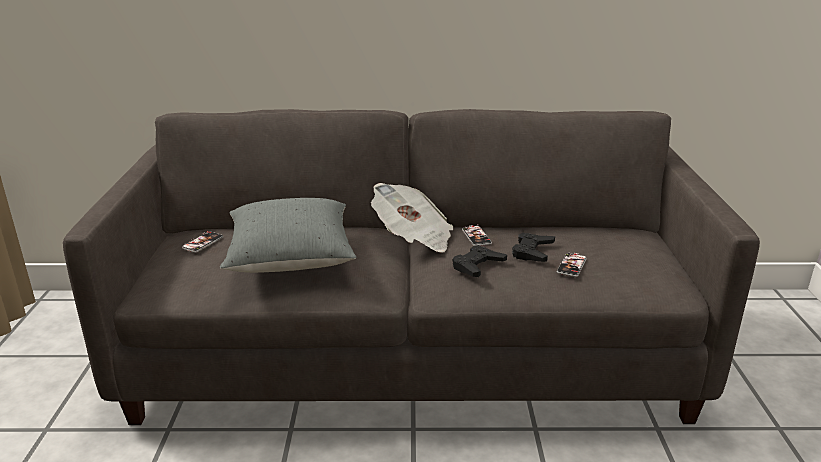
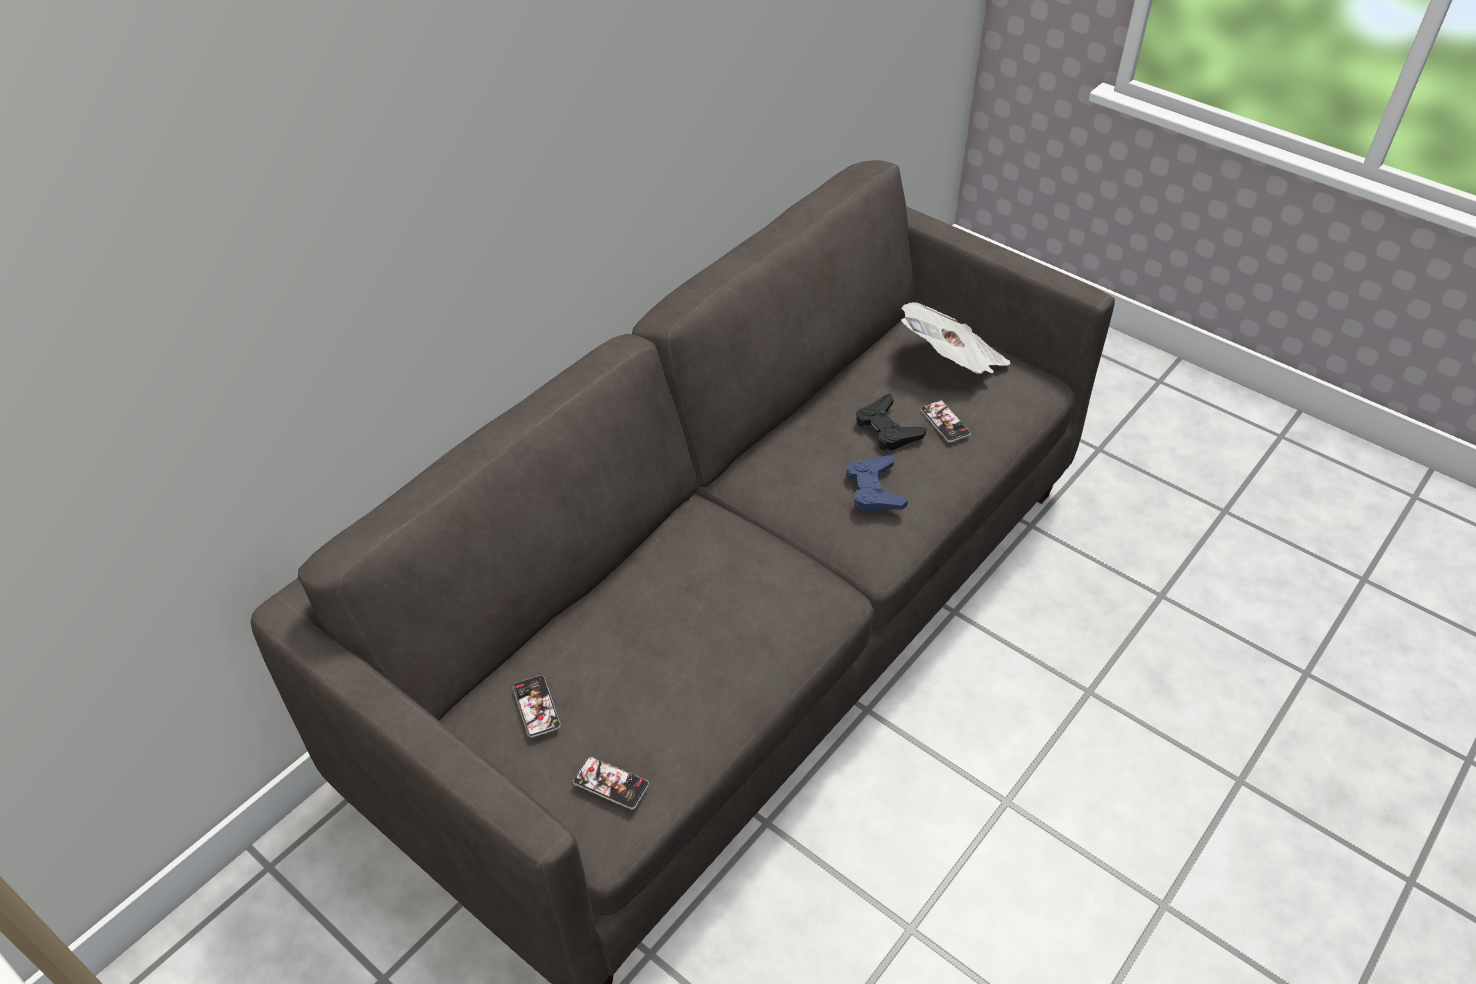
camera: 50 degrees left, 20 degrees up
(291, 258) = (688, 637): grey pillow -> none
(413, 237) = (751, 498): newspaper -> newspaper (952, 363)
(476, 236) = (808, 447): phone -> phone (611, 783)
(477, 266) = (874, 489): black game controller -> blue game controller

